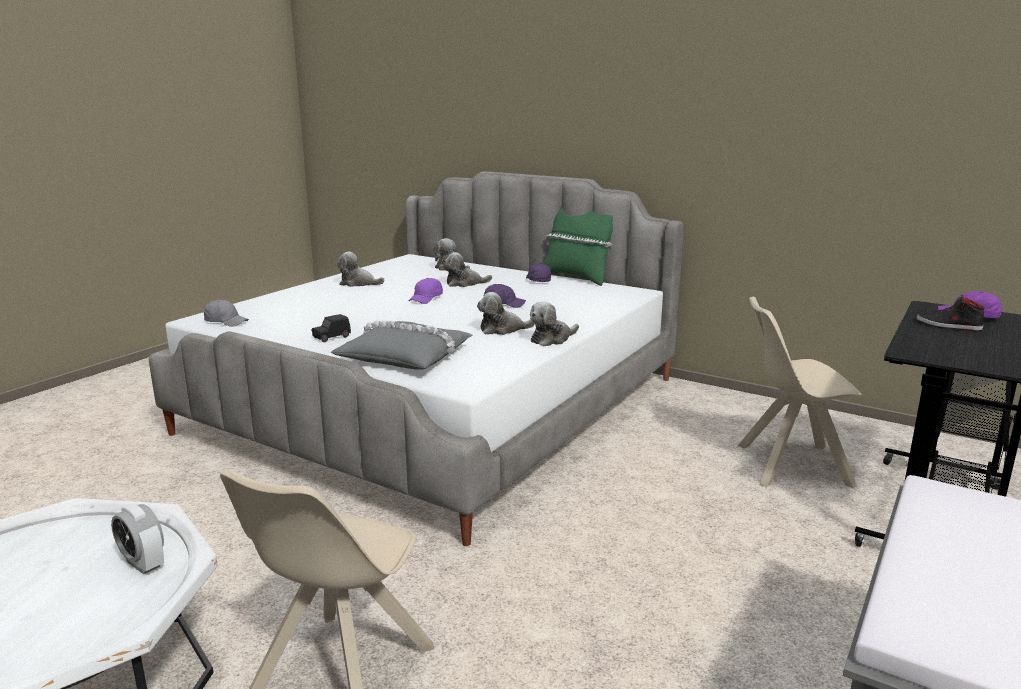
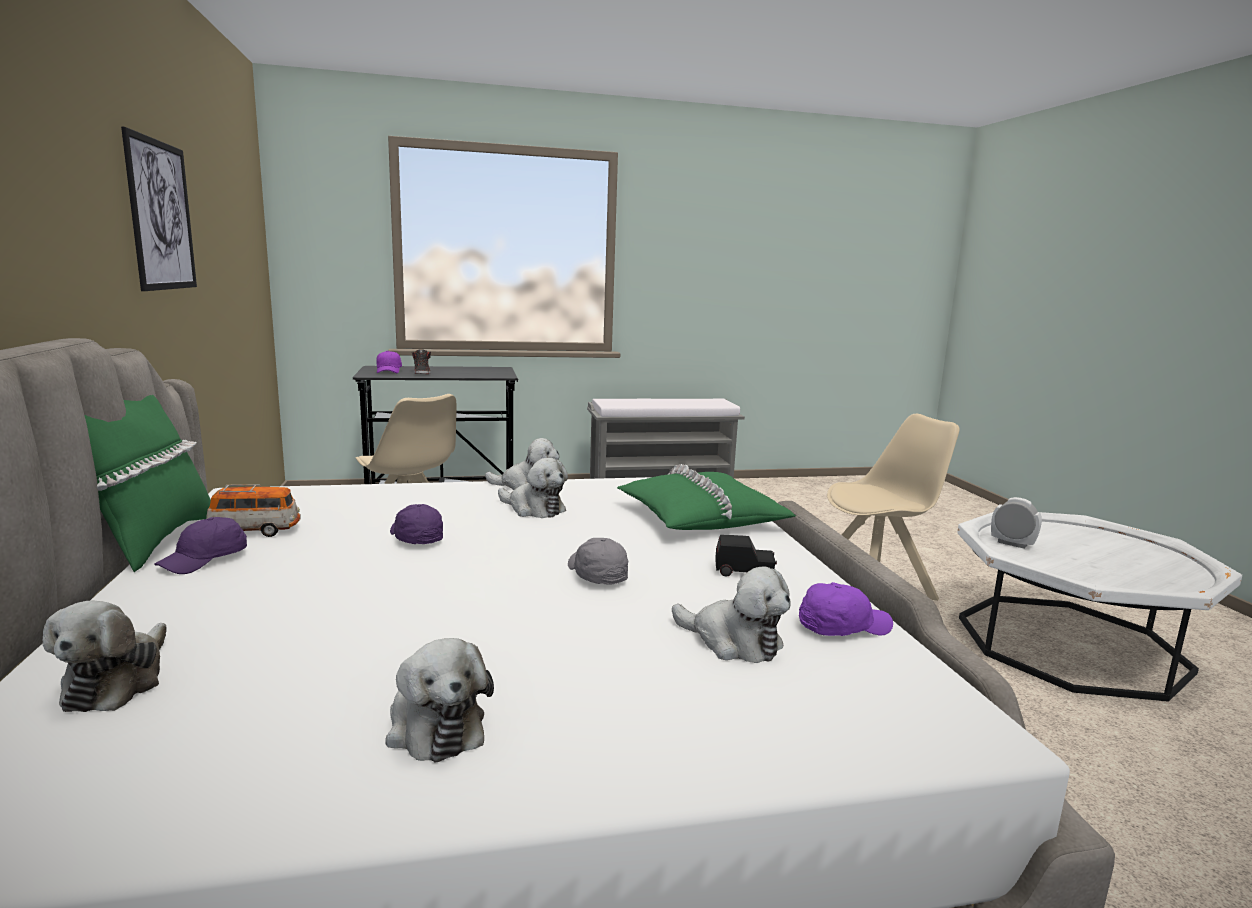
camera: 135 degrees left, 5 degrees down
(143, 564) = (1012, 544): alarm clock -> alarm clock turned 45 degrees counterclockwise
(226, 322) = (903, 690): grey cap -> grey cap (596, 575)
(406, 356) = (700, 517): grey pillow -> green pillow
(426, 299) = (463, 594): purple cap -> purple cap (842, 627)
(464, 283) = (295, 606): plush toy -> plush toy (733, 642)
(564, 288) = (255, 531): none -> toy car
(753, 120) = (161, 215): none -> picture

